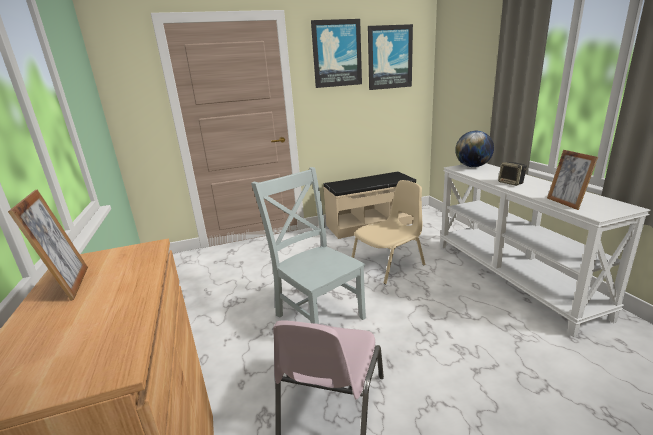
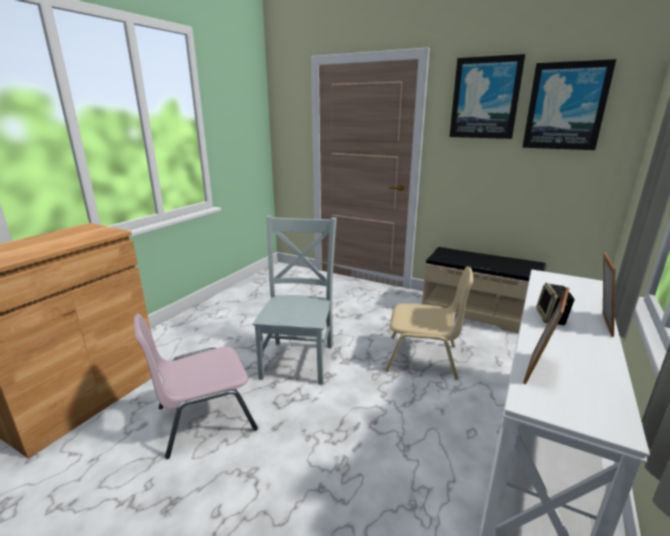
camera: 45 degrees right, 0 degrees up
(69, 285) = (55, 235): picture frame -> picture frame (600, 323)
(473, 166) = (570, 282): globe -> none

